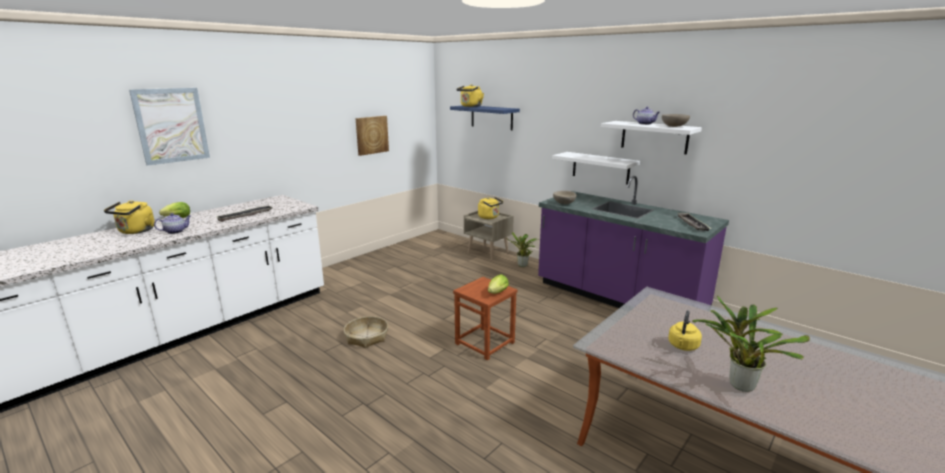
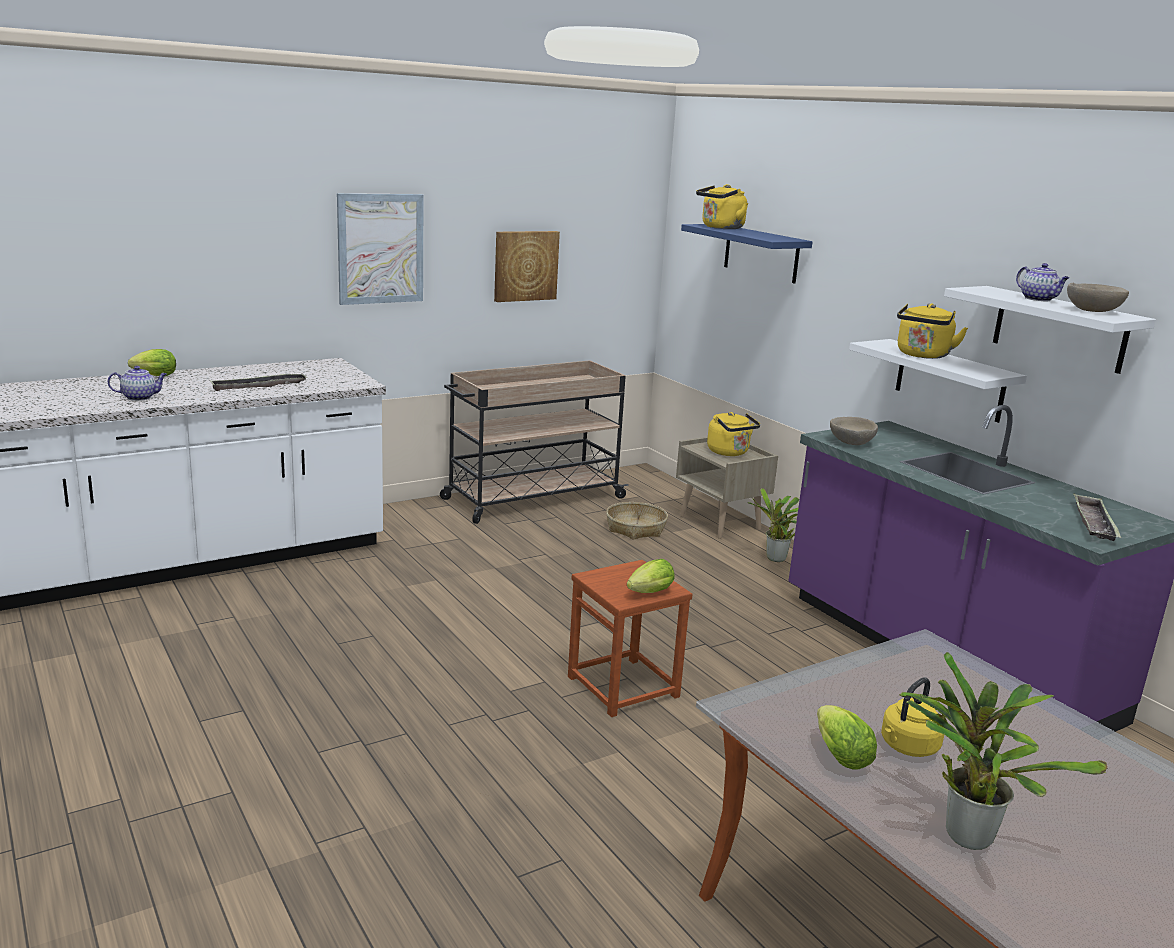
camera: 15 degrees right, 0 degrees up
(135, 231) = (83, 389): yellow kettle -> yellow kettle (922, 355)
(171, 125) = (166, 219): picture -> picture (380, 248)
(367, 337) = (419, 634): basket -> basket (636, 529)
(391, 255) = (532, 498): none -> beige cart
(656, 357) = (838, 754): none -> lettuce

